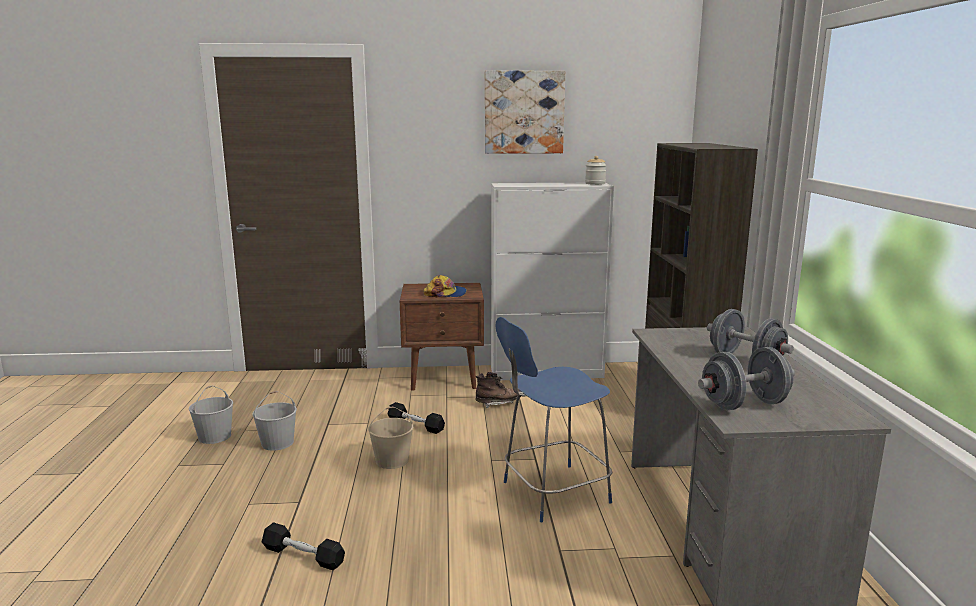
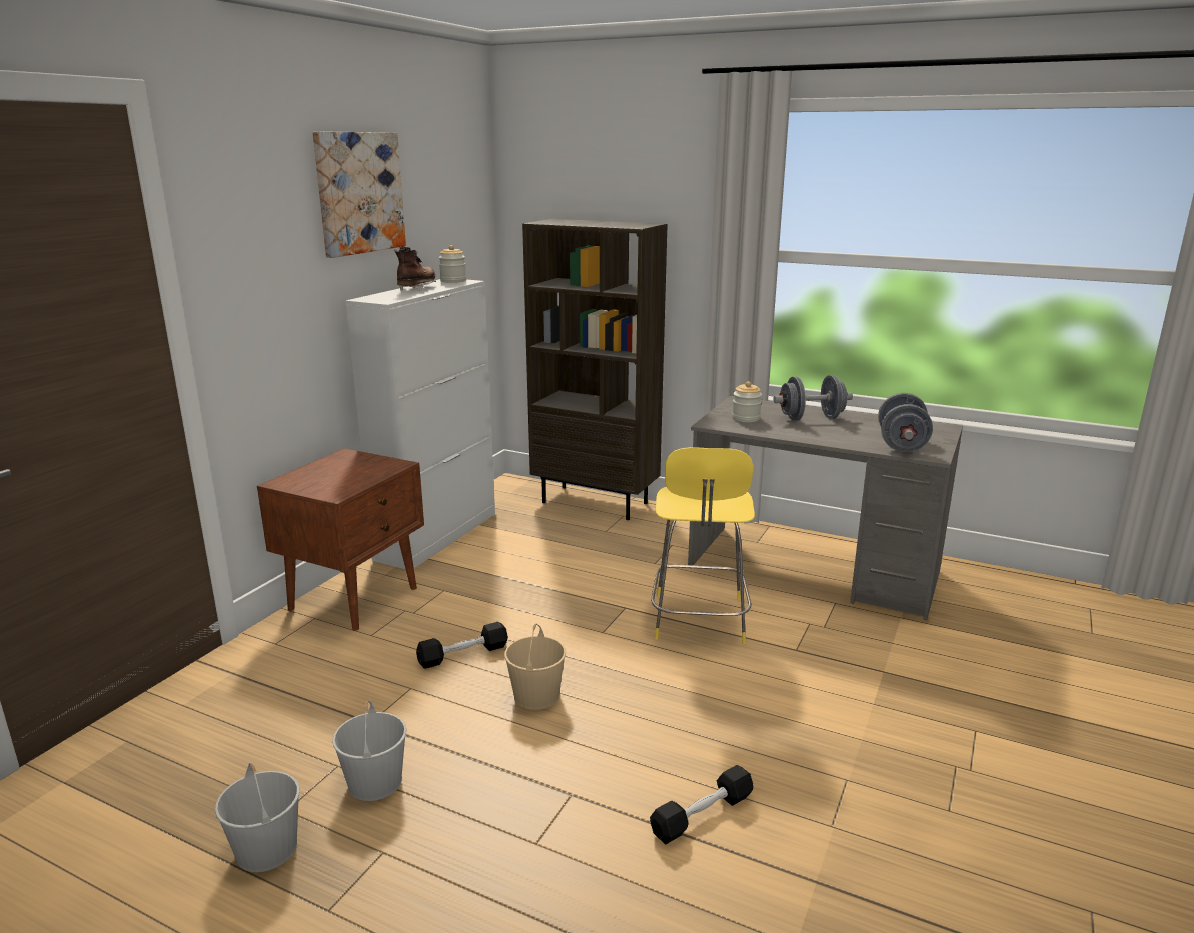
camera: 60 degrees left, 5 degrees up
(446, 293) = (358, 474): cap -> none
(498, 403) = (476, 586): brown boot -> brown boot (417, 288)
(552, 493) = (699, 621): blue stool -> yellow stool
(691, 340) = (746, 418): none -> jar

